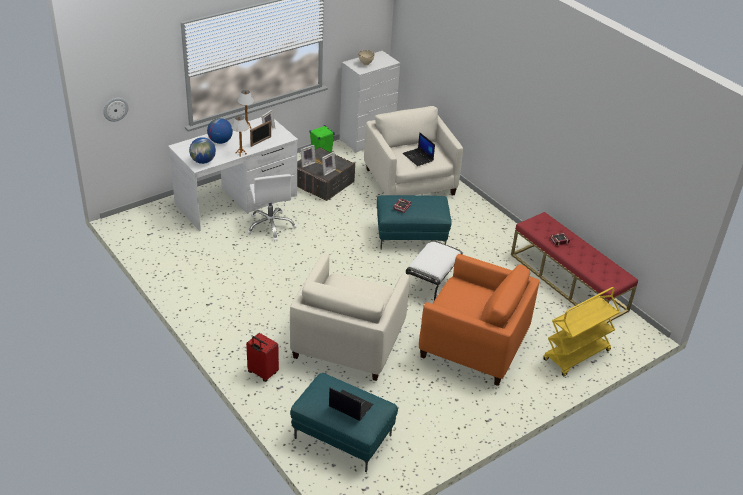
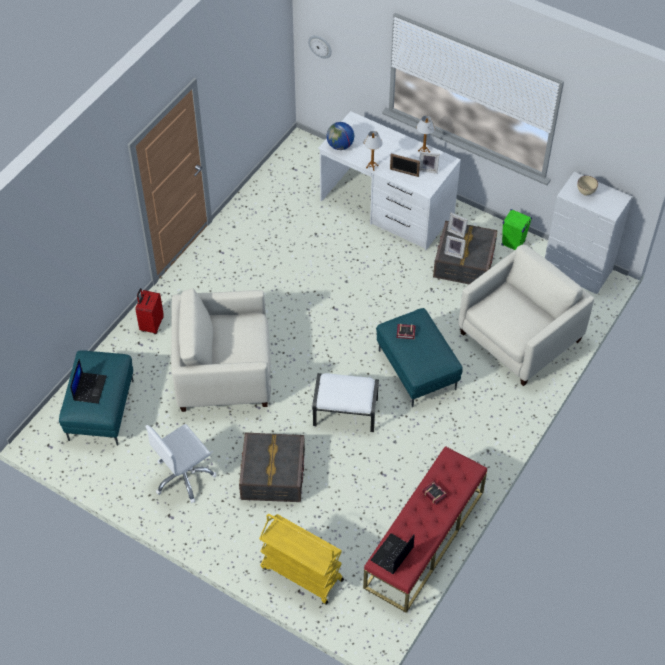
camera: 70 degrees right, 15 degrees up
(220, 141) = (383, 143): globe -> none
(271, 226) = (362, 249): white office chair -> white office chair (184, 477)
(418, 157) = (508, 317): laptop -> laptop (392, 554)
(473, 343) = (273, 475): orange armchair -> grey storage box

